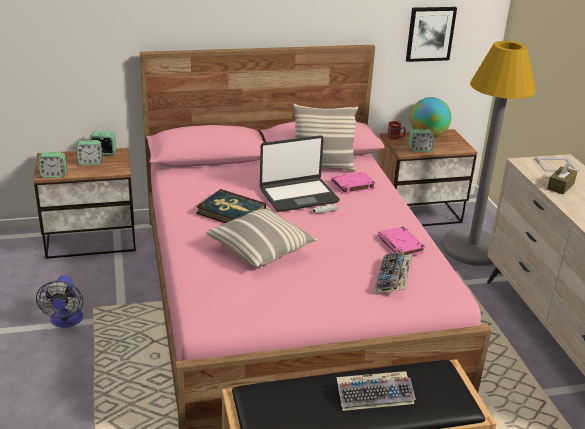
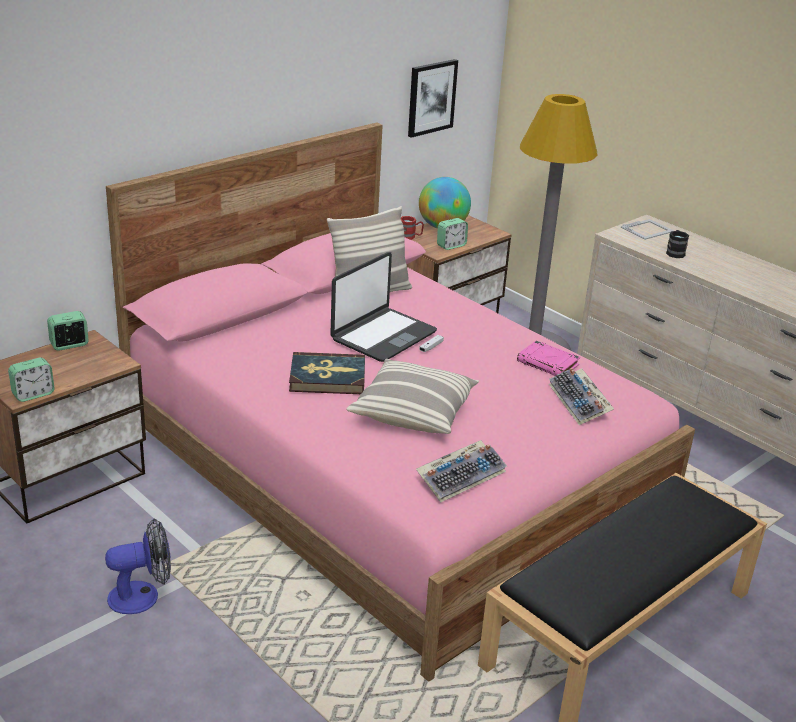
camera: 30 degrees left, 0 degrees up
(66, 321) = (142, 596): fan -> fan turned 75 degrees counterclockwise
(90, 162) = (65, 363): alarm clock -> none
(352, 185) = (426, 308): pink book -> none
(375, 395) = (649, 536): keyboard -> keyboard (461, 476)
(560, 186) = (675, 252): brown tissue box -> black mug

